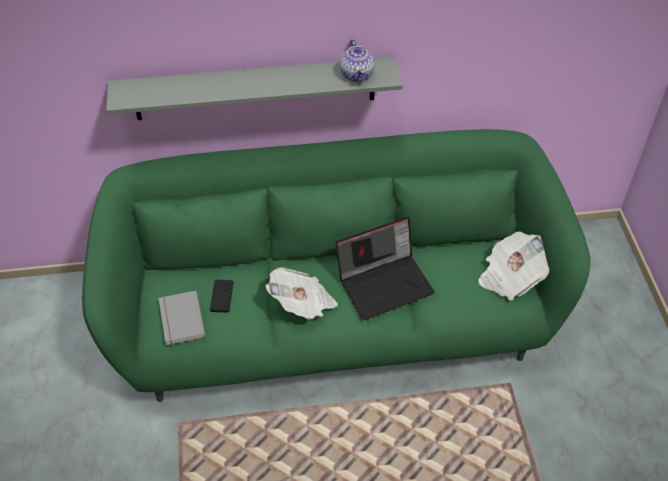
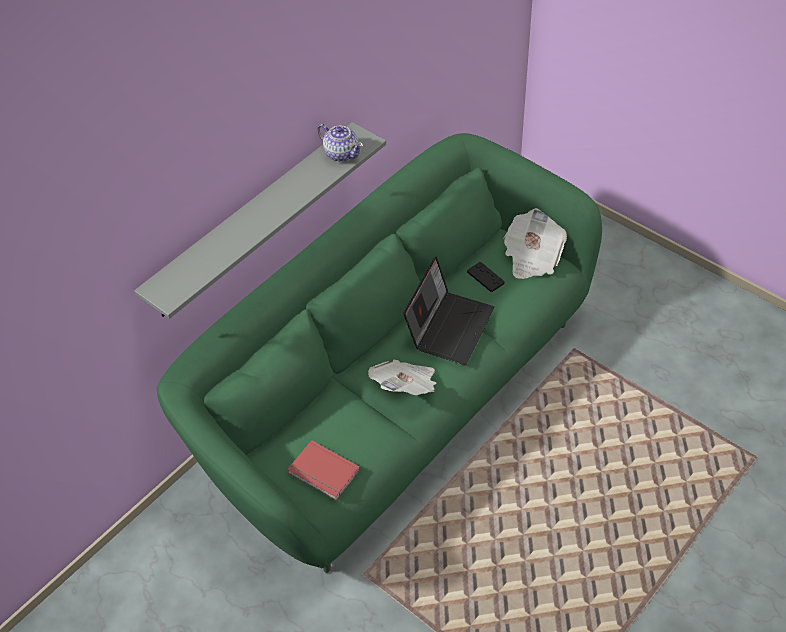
camera: 40 degrees left, 0 degrees up
(180, 319) = (323, 473): grey book -> red book
(221, 296) = (335, 430): black game controller -> black game controller (485, 277)

